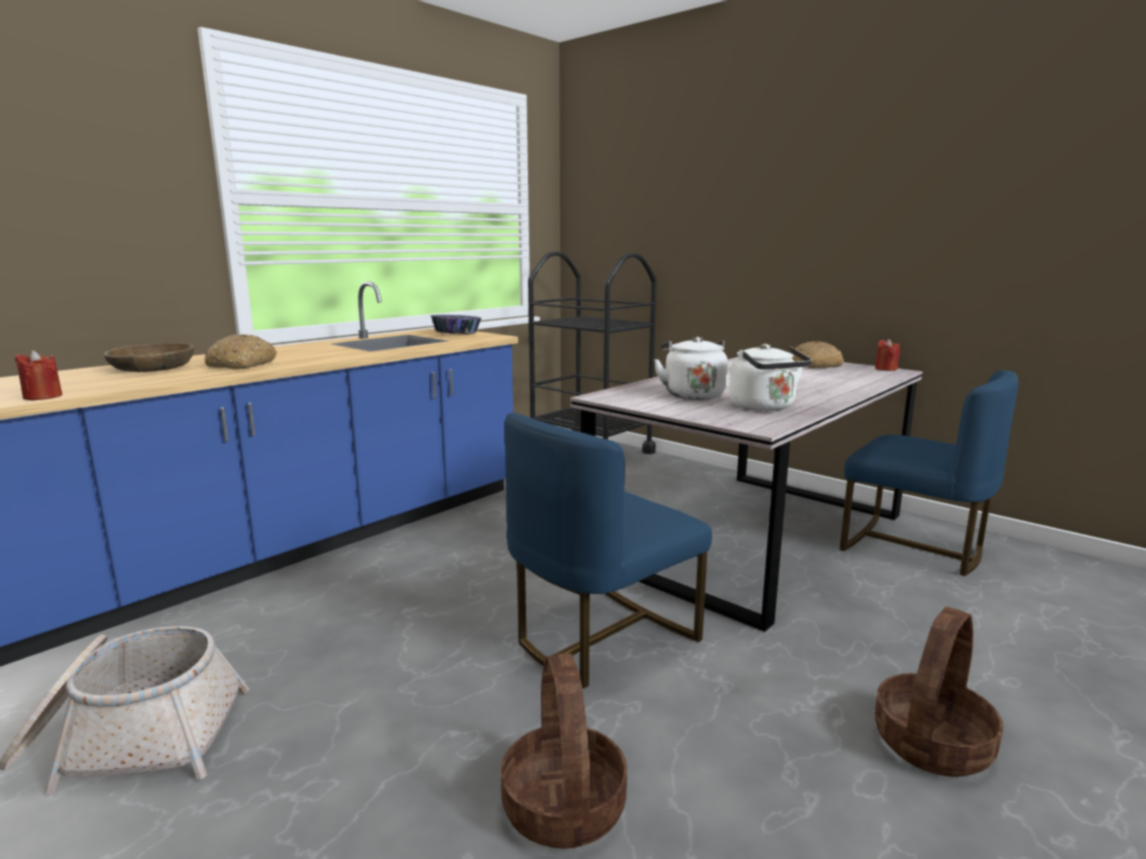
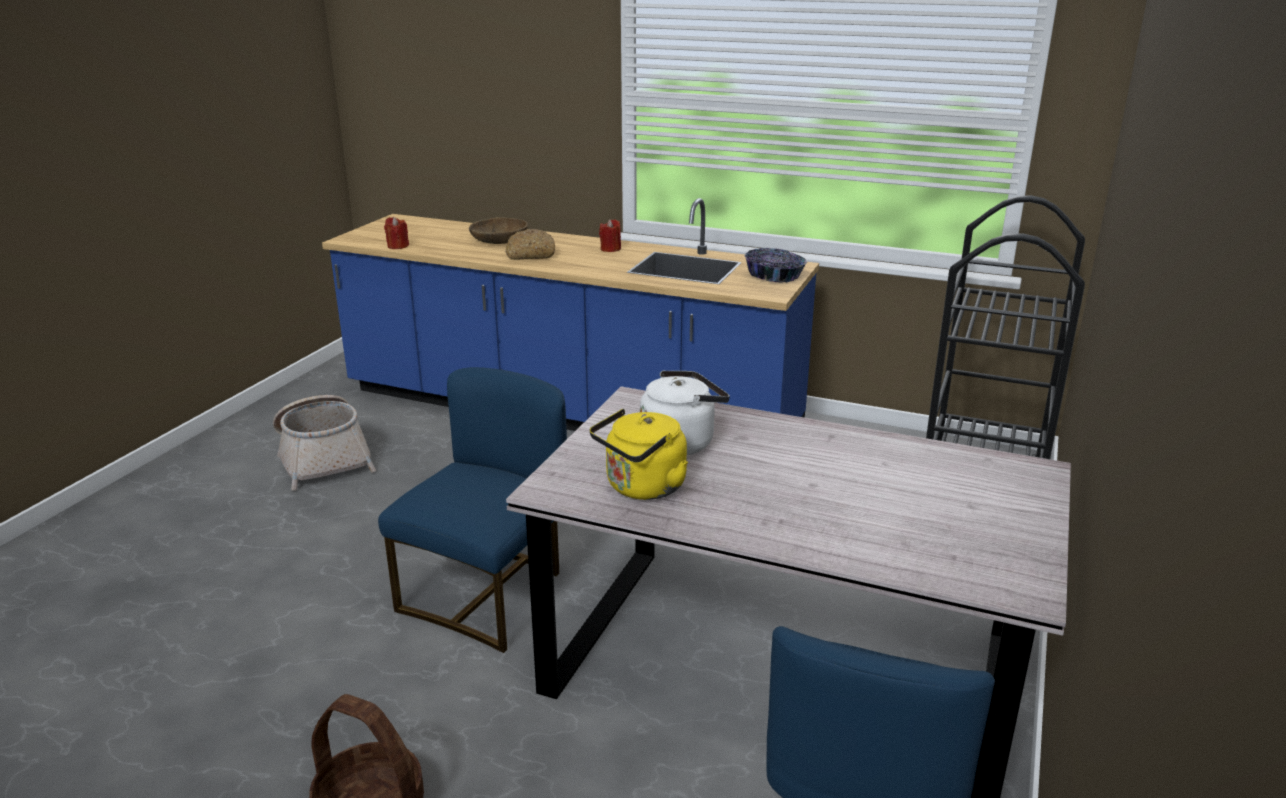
camera: 70 degrees right, 10 degrees up
(562, 806) = (279, 618): basket -> none
(601, 637) = (489, 595): blue chair -> blue chair turned 90 degrees clockwise
(765, 407) = (642, 488): white kettle -> yellow kettle
(814, 365) = (996, 514): bread -> none
(885, 369) = (1036, 582): red candle -> red candle (610, 249)

